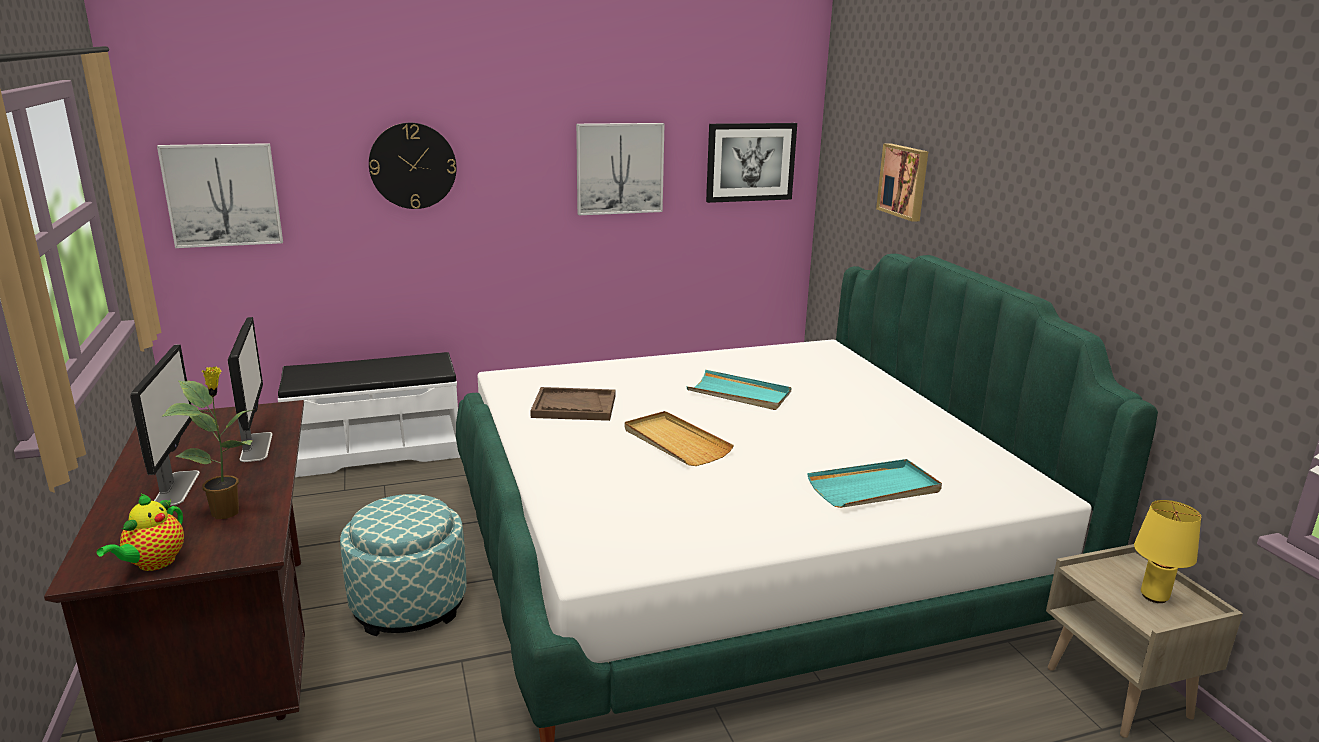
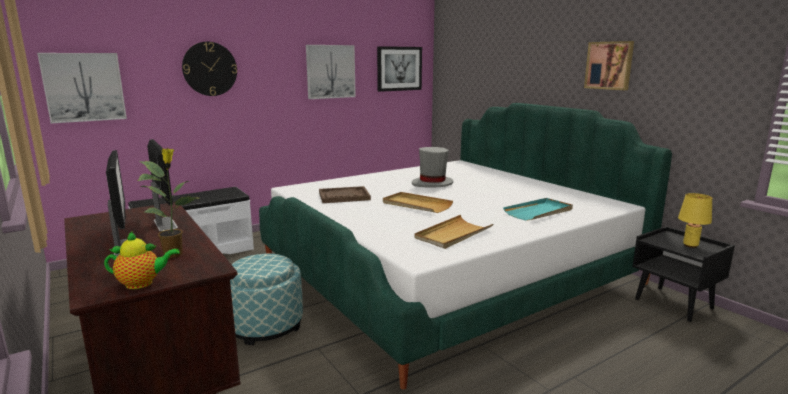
camera: 15 degrees left, 5 degrees down
(153, 564) = (142, 283): teapot -> teapot turned 105 degrees counterclockwise
(685, 520) = (453, 234): none -> beige tray
(739, 394) = (432, 183): turquoise tray -> grey hat
(904, 181) = (493, 68): picture -> picture (609, 65)
(1120, 693) = (674, 304): beige nightstand -> black nightstand

